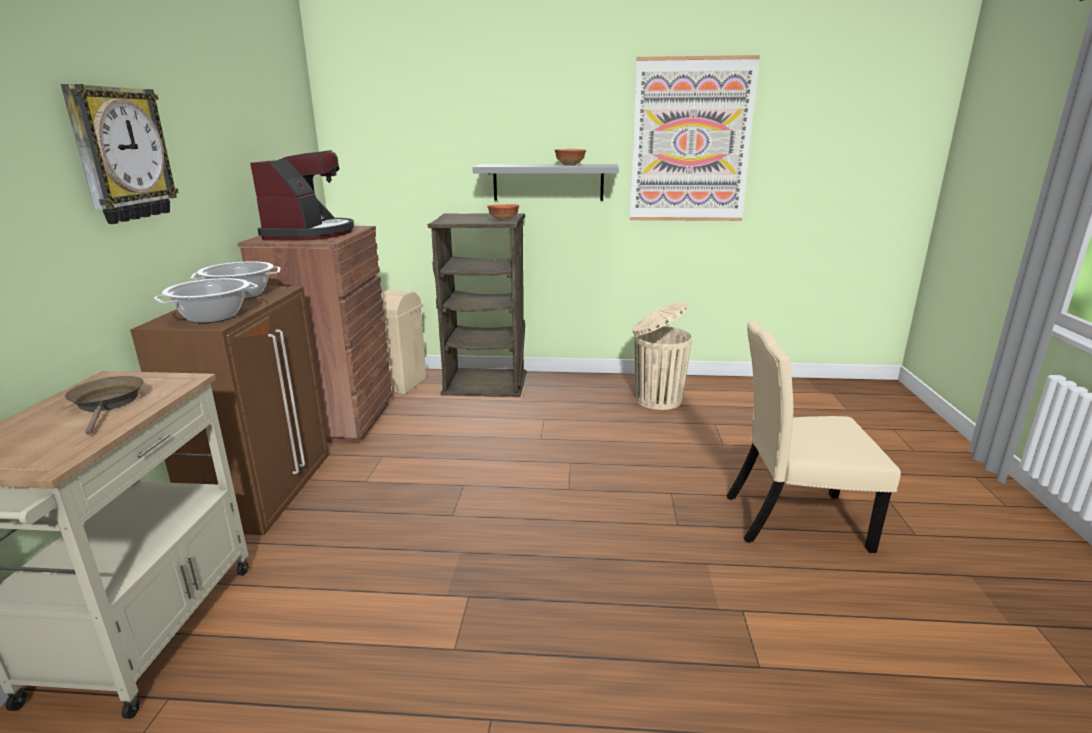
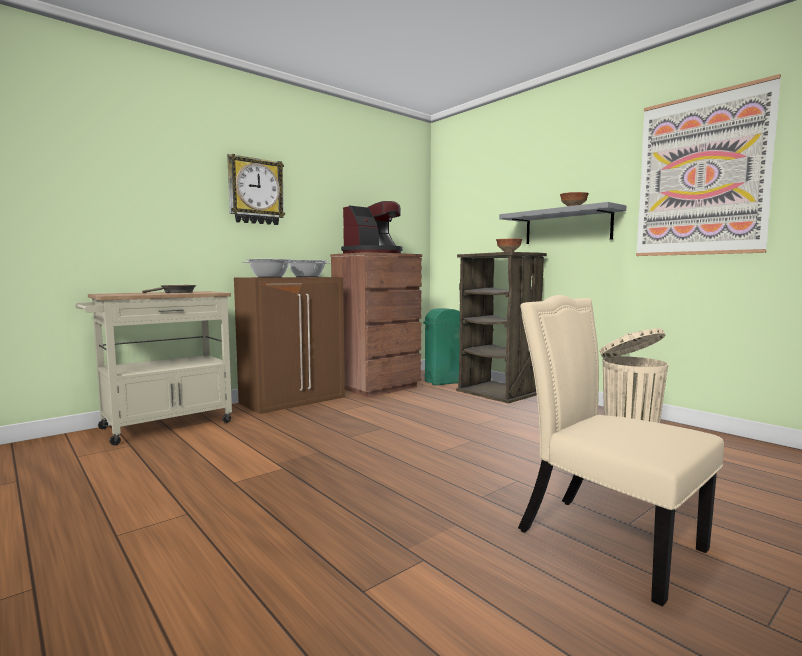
camera: 45 degrees right, 15 degrees down
(404, 385) = (443, 382): beige trash can -> green trash can

